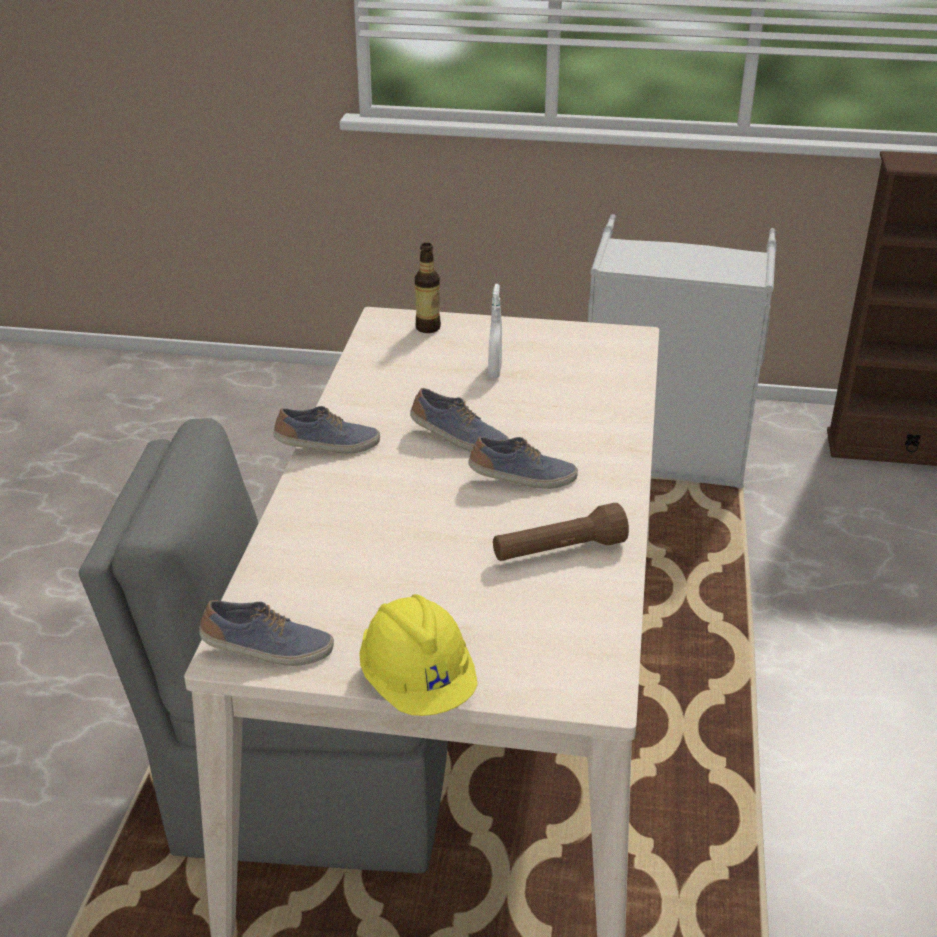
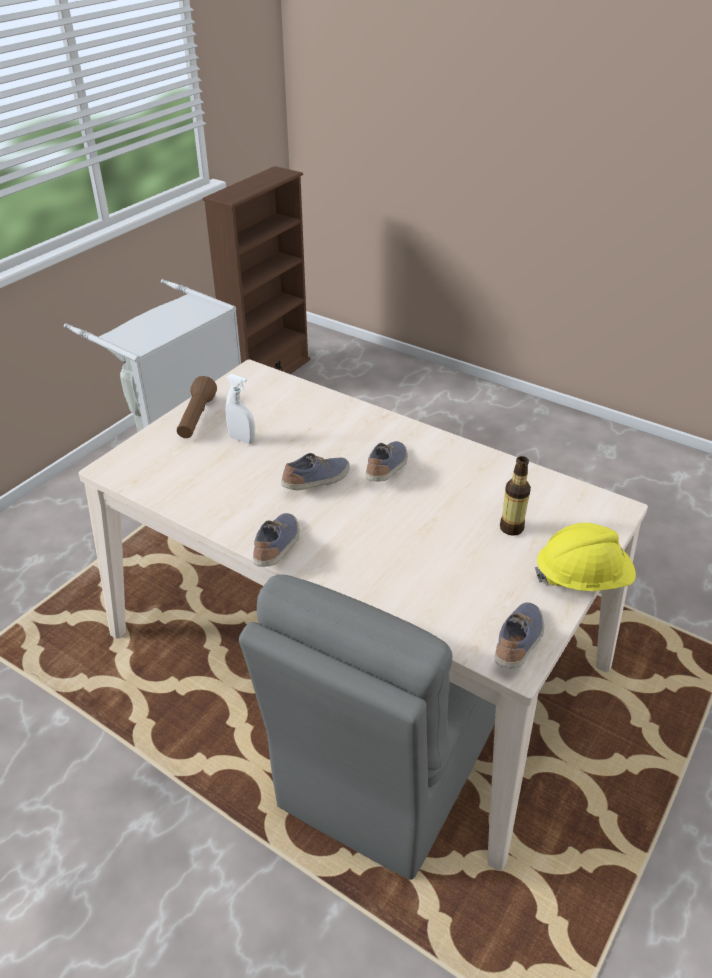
camera: 65 degrees left, 5 degrees up
(428, 328) = (148, 450): bottle -> bottle (511, 528)
(558, 551) = (475, 480): brown flashlight -> brown flashlight (196, 418)

